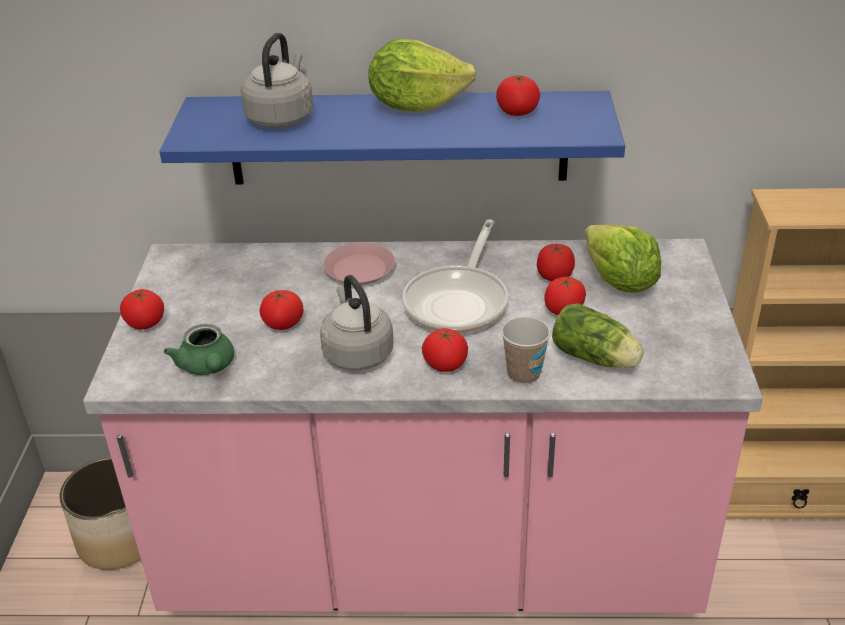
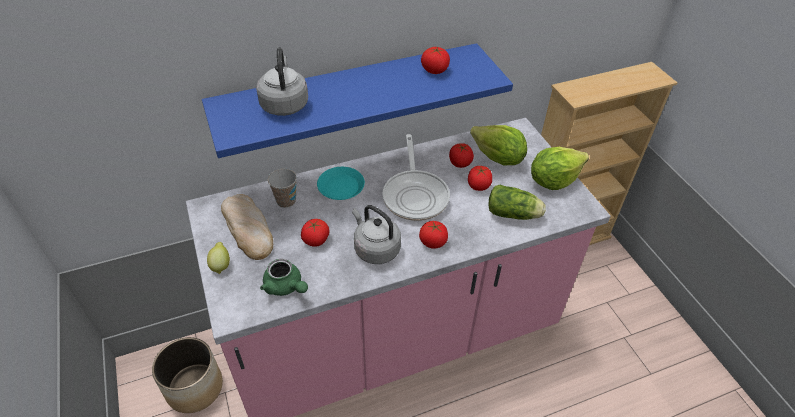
camera: 25 degrees left, 10 degrees up
(145, 323) = (221, 265): tomato -> lemon
(206, 291) = (248, 229): none -> bread
(359, 269) = (341, 187): pink plate -> turquoise plate
(416, 105) = (368, 76): lettuce -> lettuce (553, 180)
(523, 374) = (481, 236): cup -> cup (286, 201)

